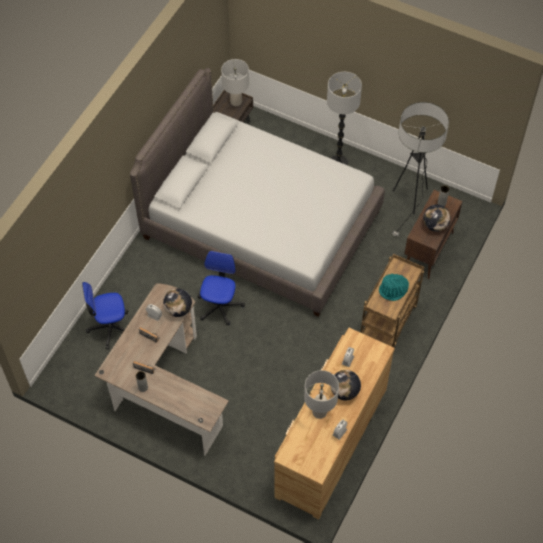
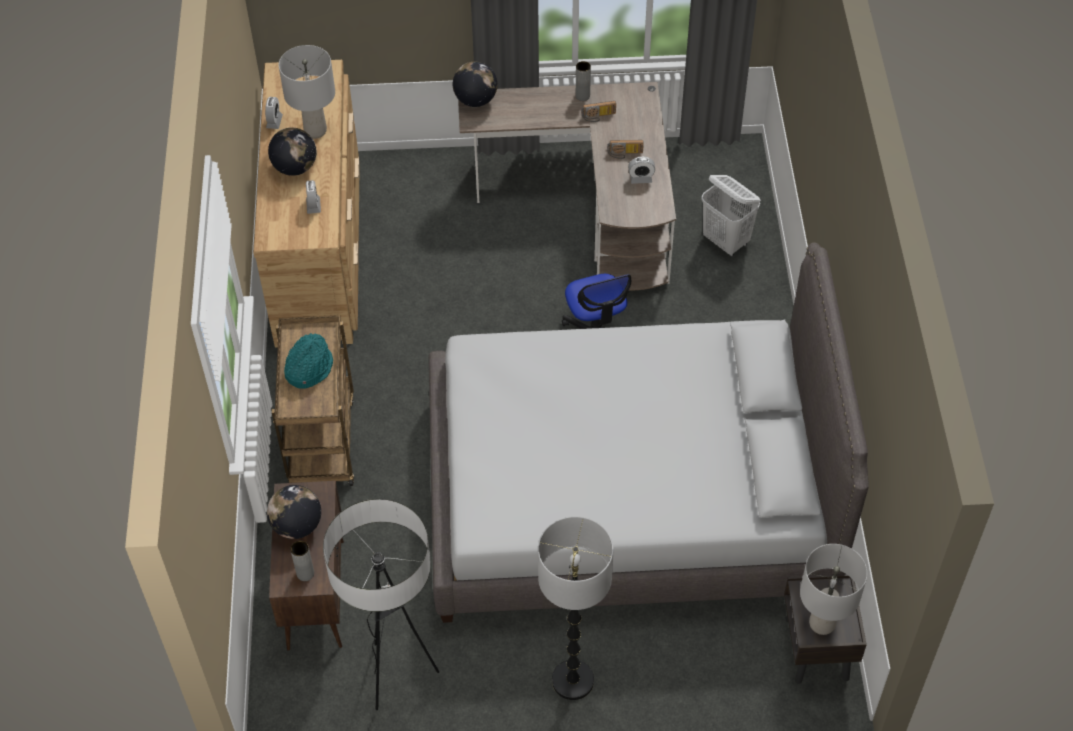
camera: 150 degrees right, 5 degrees down
(110, 327) = (726, 241): office chair -> white laundry basket
(178, 309) = (614, 200): globe -> globe (475, 100)

